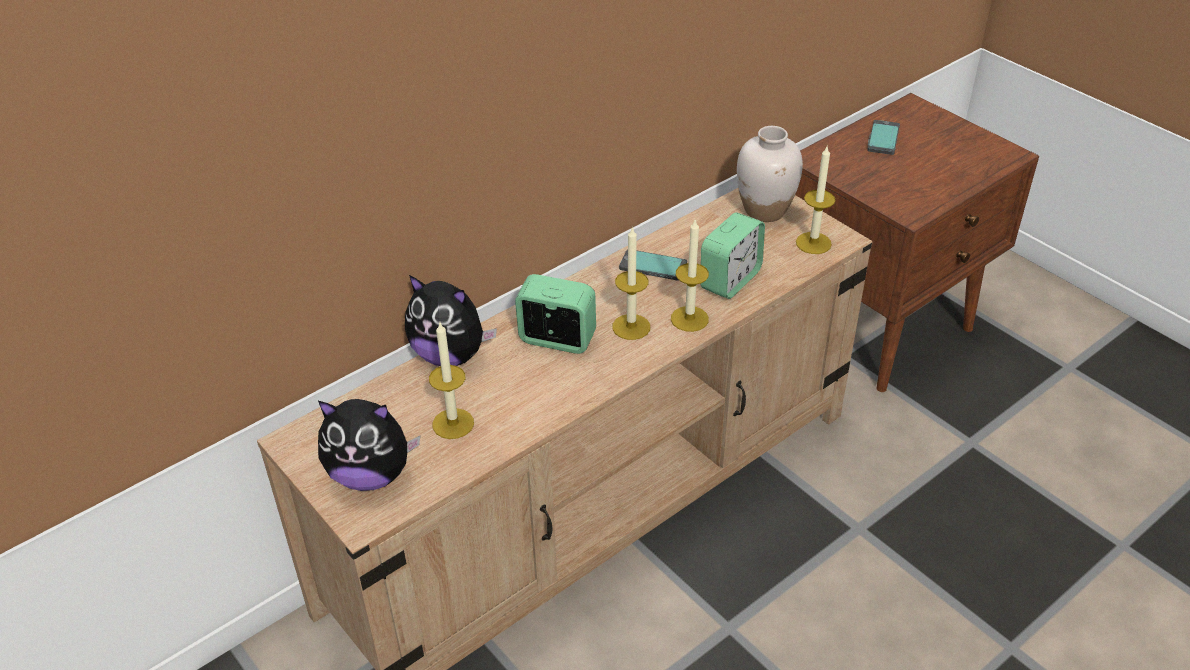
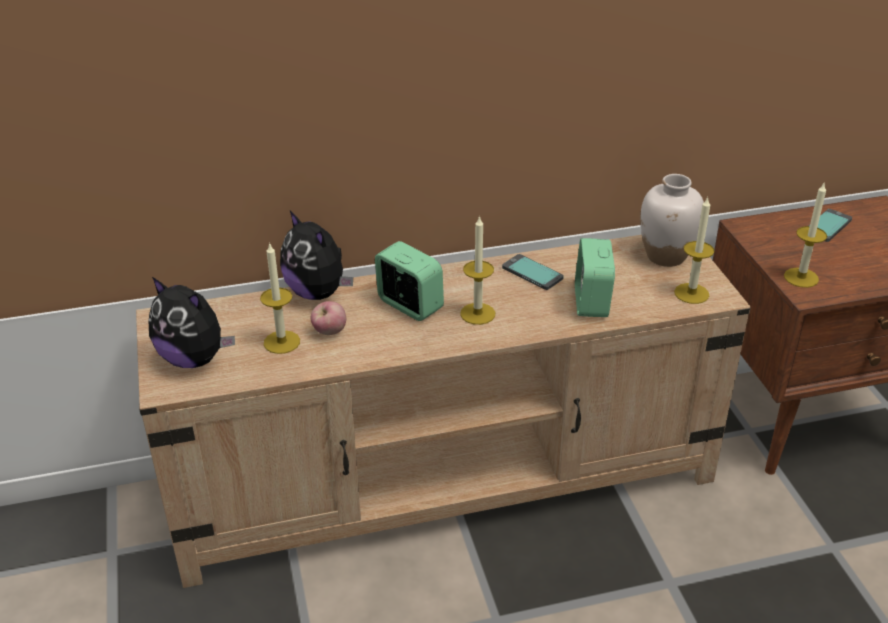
camera: 25 degrees right, 5 degrees down
(496, 395) = (329, 332): none -> apple
(689, 319) = (532, 322): candle -> candle (801, 277)
(730, 280) = (591, 302): alarm clock -> alarm clock turned 120 degrees clockwise

